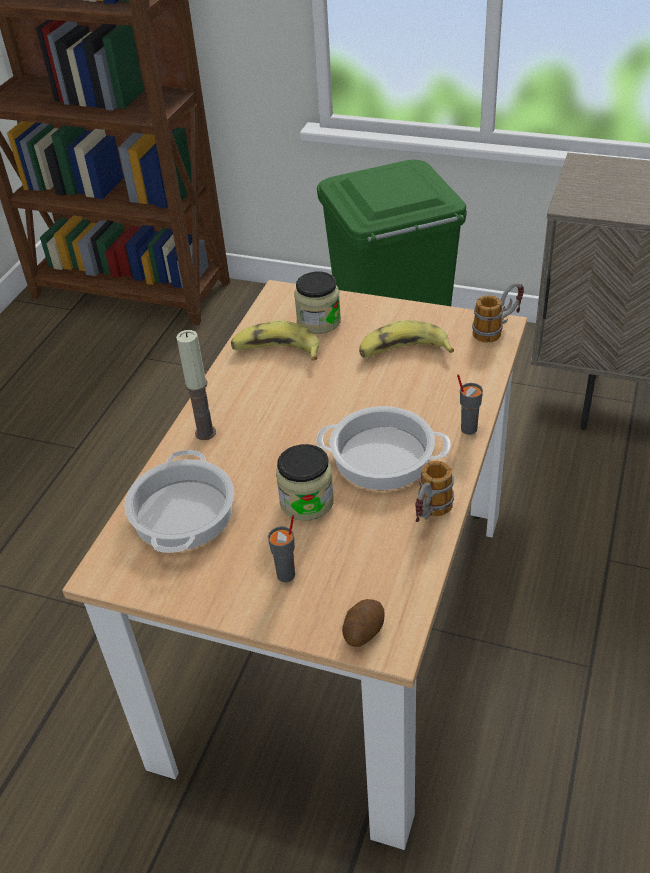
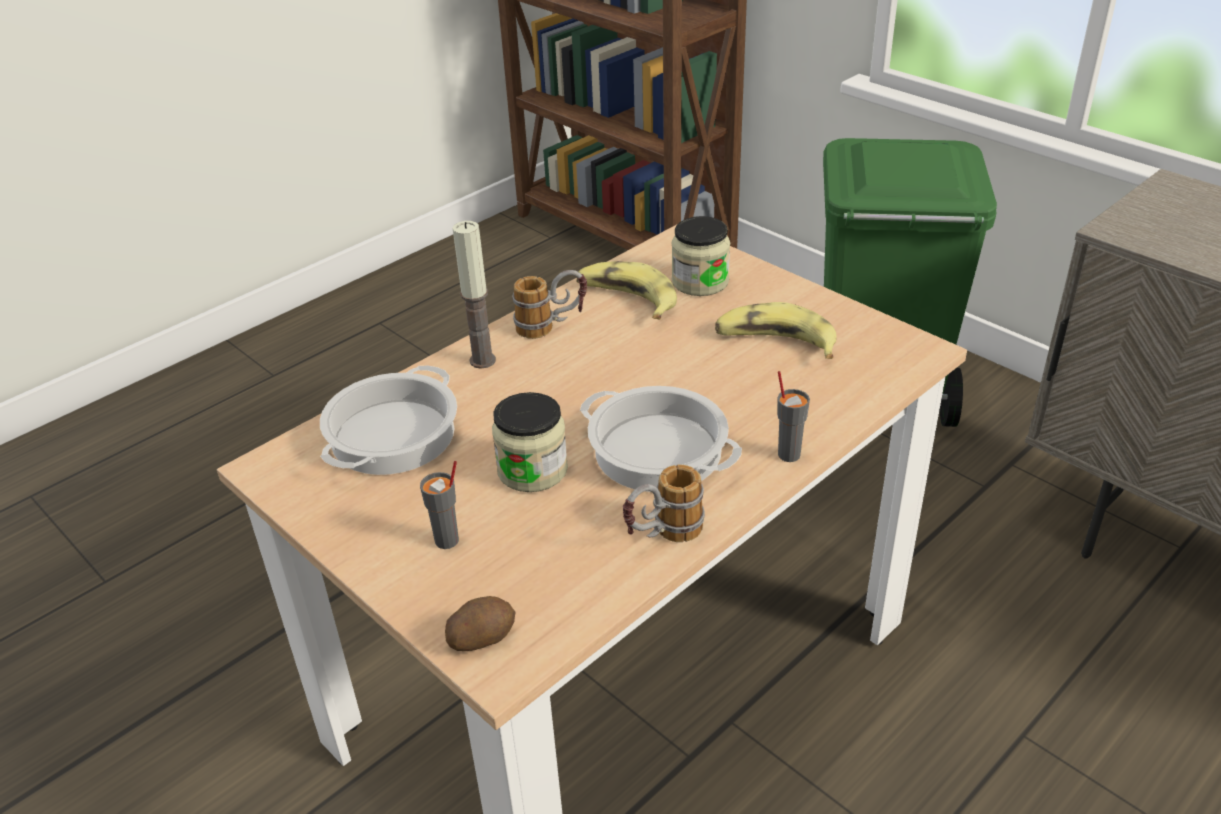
camera: 25 degrees right, 5 degrees down
(497, 330) = (915, 352): mug -> mug (552, 327)

